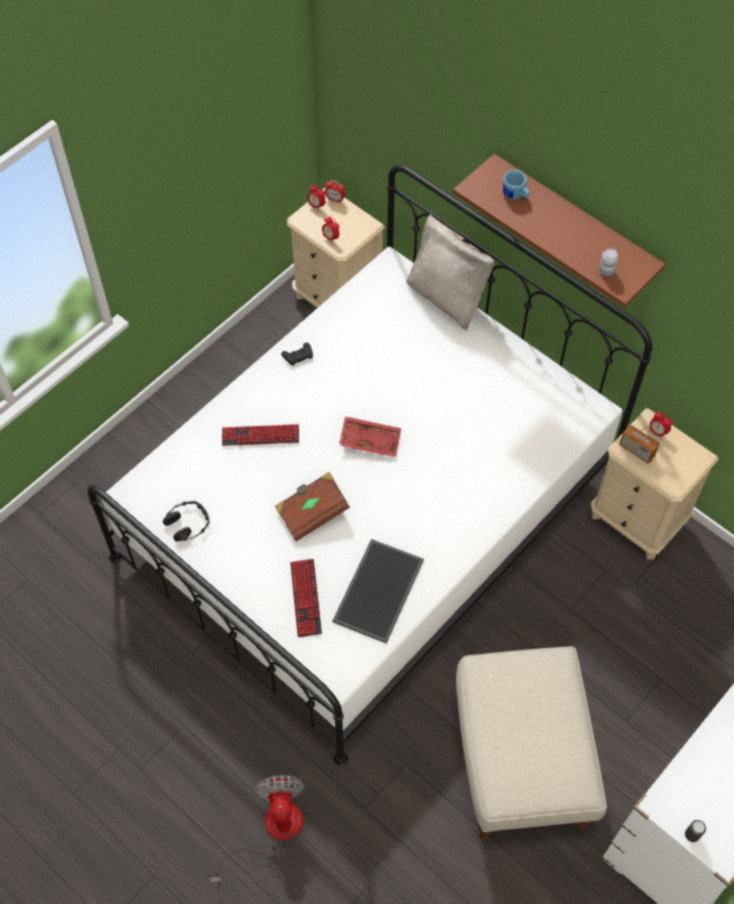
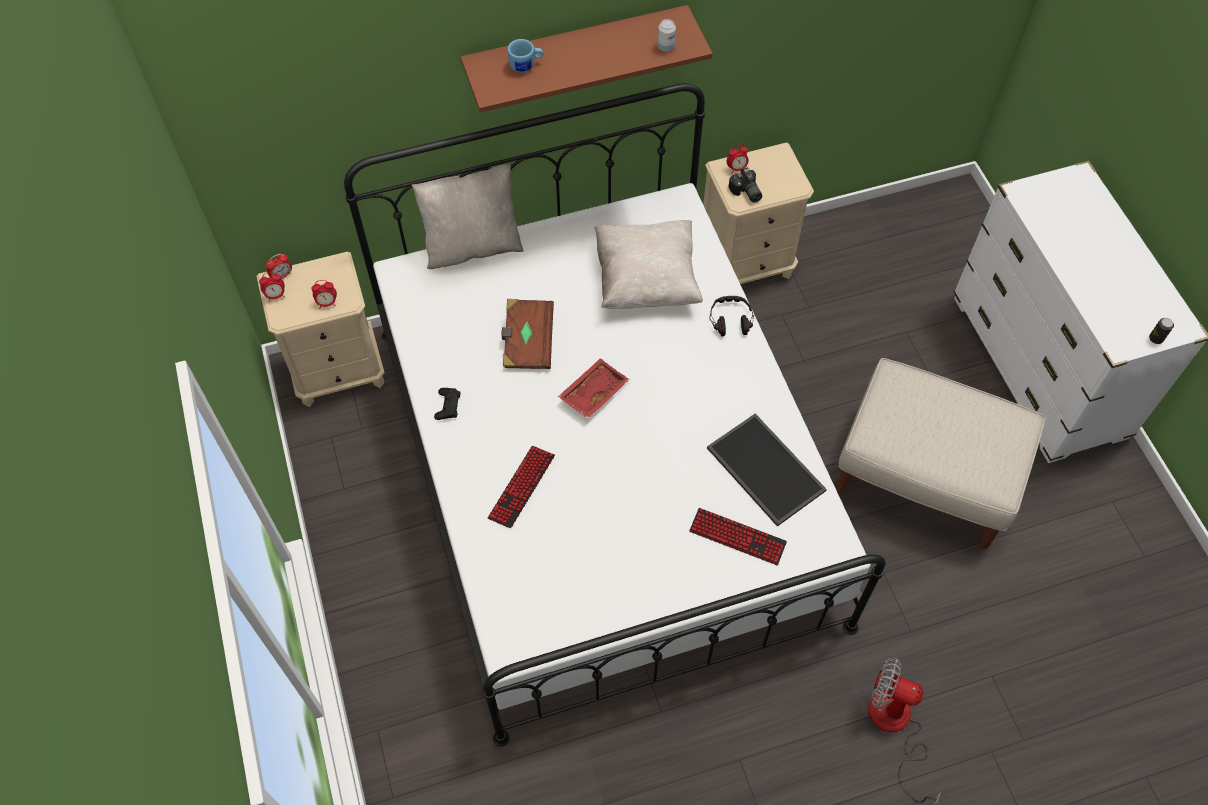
camera: 60 degrees left, 0 degrees up
(187, 523) = (583, 607): headphones -> headphones (730, 319)
(312, 512) = (643, 484): brown book -> brown book (527, 343)
(498, 425) = (646, 281): none -> beige pillow
(636, 450) = (745, 193): radio -> camera

